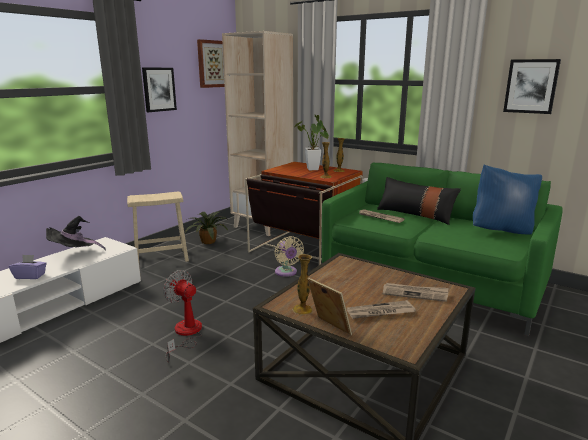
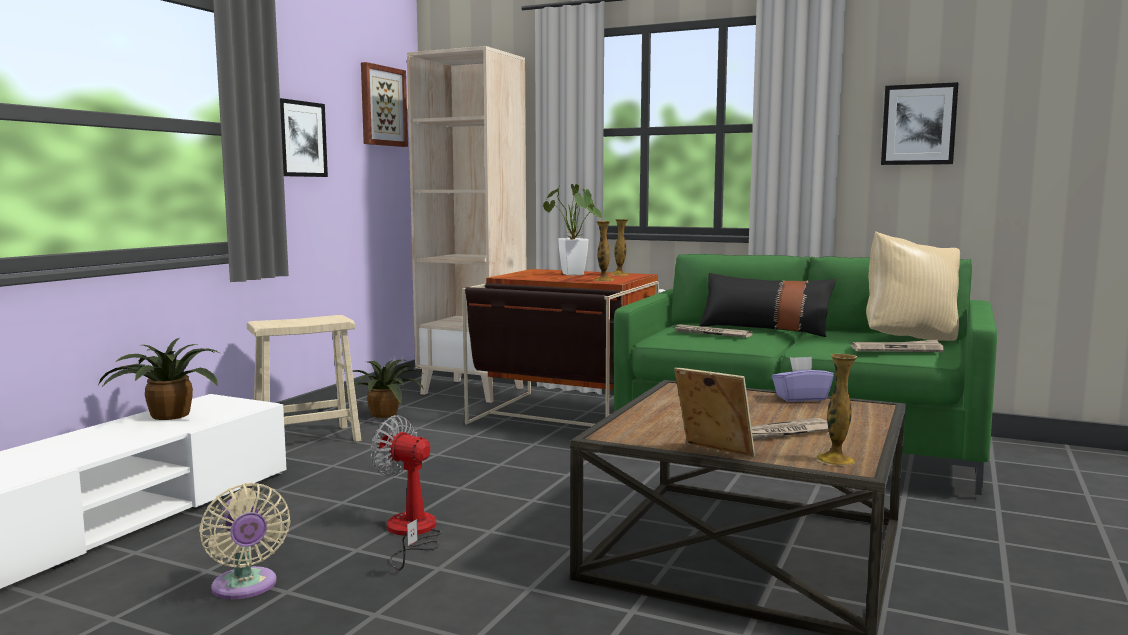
camera: 10 degrees left, 10 degrees down
(30, 276) = (98, 446): purple tissue box -> purple tissue box (801, 398)
(75, 254) = (166, 416): black hat -> potted plant
(286, 272) = (550, 446): beige fan -> beige fan (245, 587)
(302, 309) = (654, 437): vase -> vase (835, 460)
(415, 293) = (819, 413): newspaper -> newspaper (897, 349)
(501, 231) = (910, 339): blue pillow -> beige pillow

